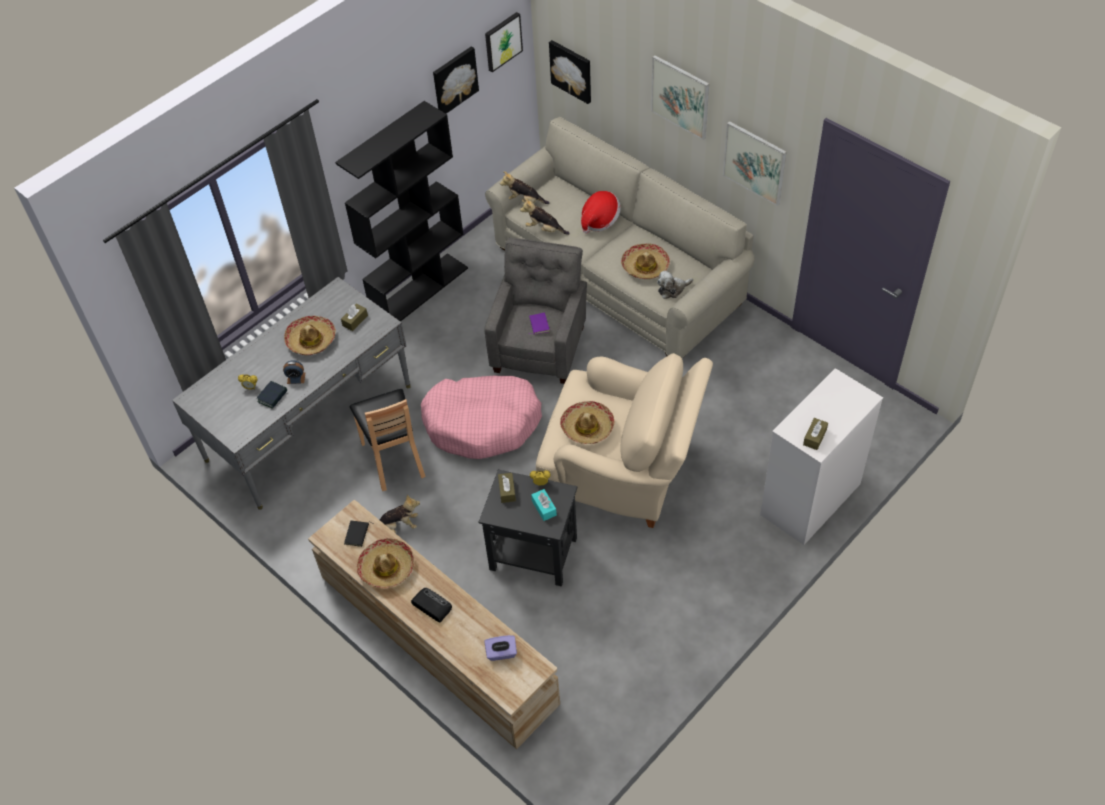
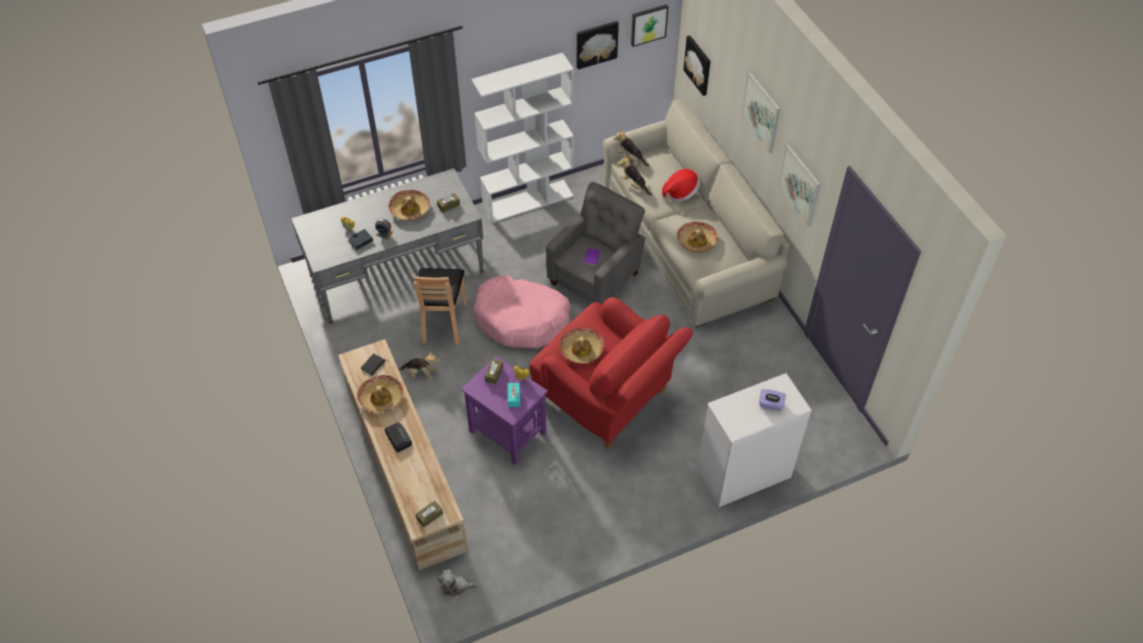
camera: 20 degrees right, 0 degrees up
(419, 290) = (528, 201): black bookcase -> white bookcase
(501, 653) = (429, 492): purple tissue box -> purple tissue box (770, 405)
(532, 553) = (507, 431): black side table -> purple side table
(623, 474) = (607, 398): beige armchair -> red armchair
(672, 289) = (708, 267): plush toy -> plush toy (455, 586)
(814, 437) = (738, 420): brown tissue box -> brown tissue box (429, 516)

